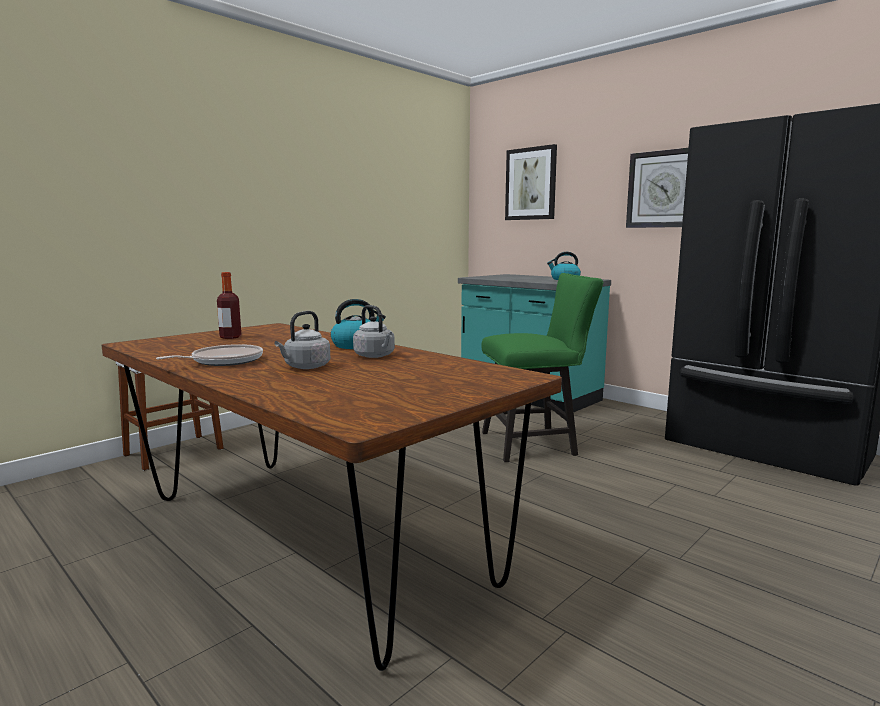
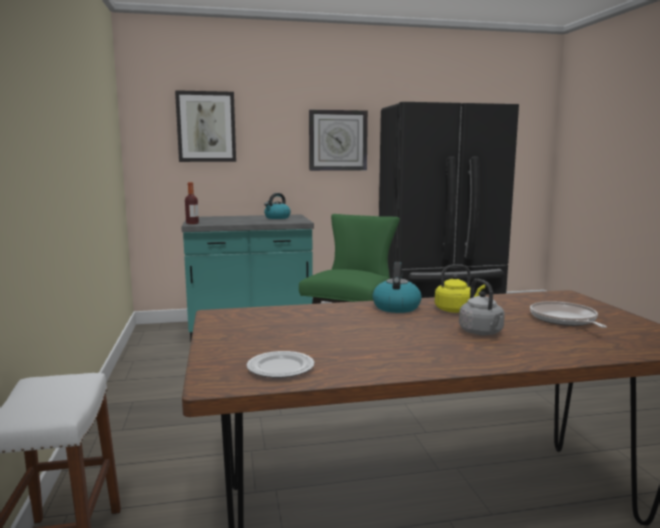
camera: 55 degrees left, 0 degrees up
(165, 346) = (280, 368): none -> plate
(223, 361) = (418, 353): frying pan -> frying pan (564, 320)
(230, 337) = (265, 336): bottle -> bottle (192, 223)
(375, 356) = (456, 310): grey kettle -> yellow kettle

